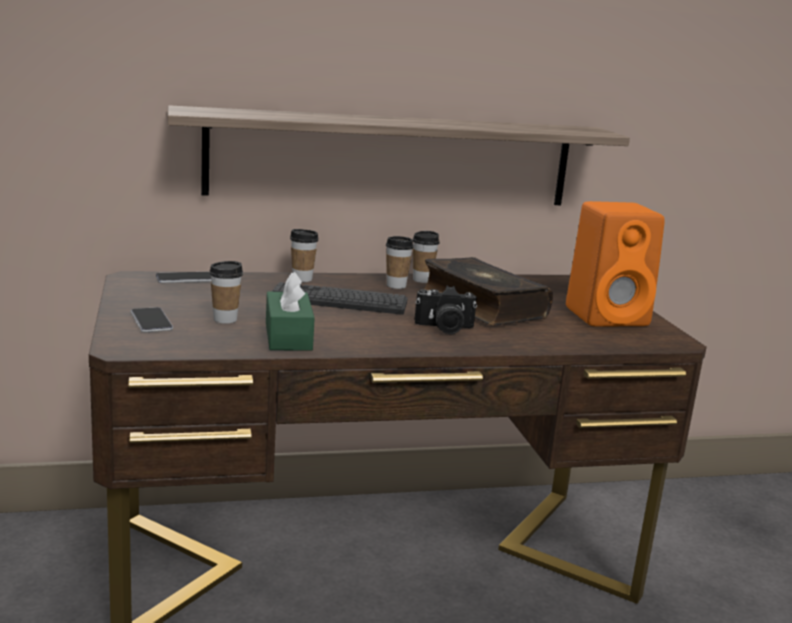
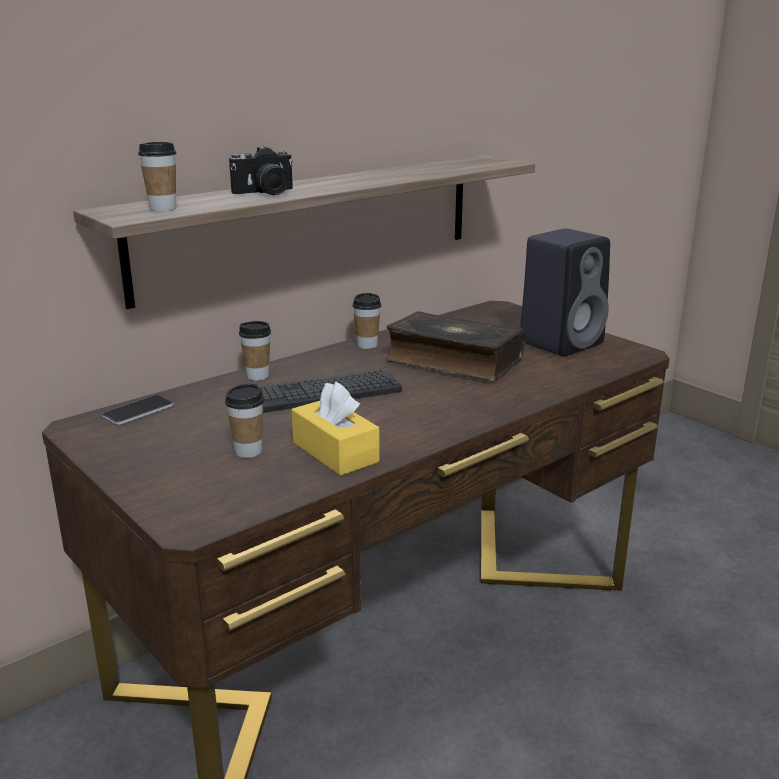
camera: 25 degrees left, 5 degrees up
(151, 321) = (174, 479): phone -> none
(288, 336) = (335, 452): green tissue box -> yellow tissue box
(396, 285) = (353, 359): cup -> cup (163, 208)
(444, 328) = (456, 396): camera -> camera (266, 193)
(608, 316) = (562, 342): orange speaker -> black speaker

